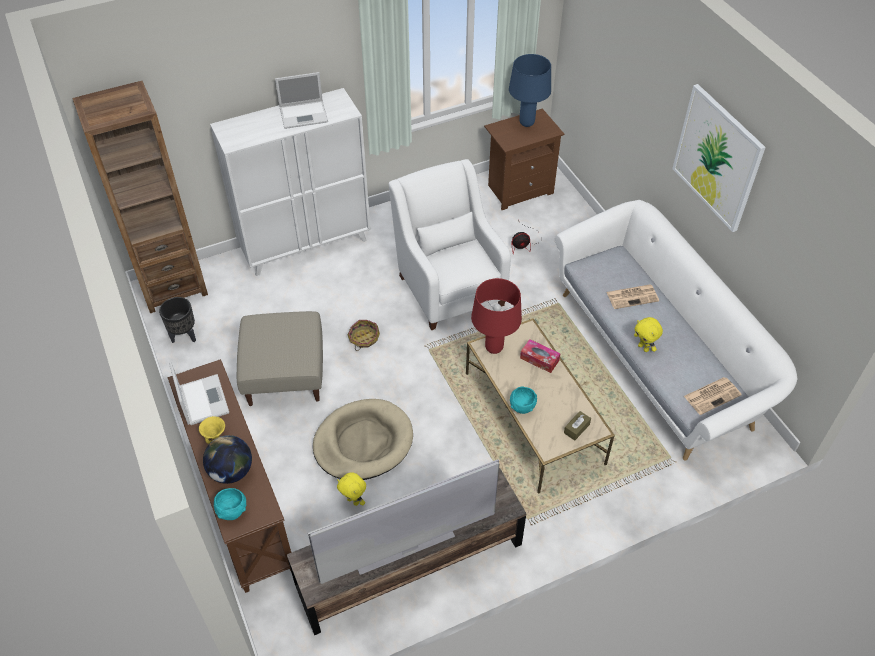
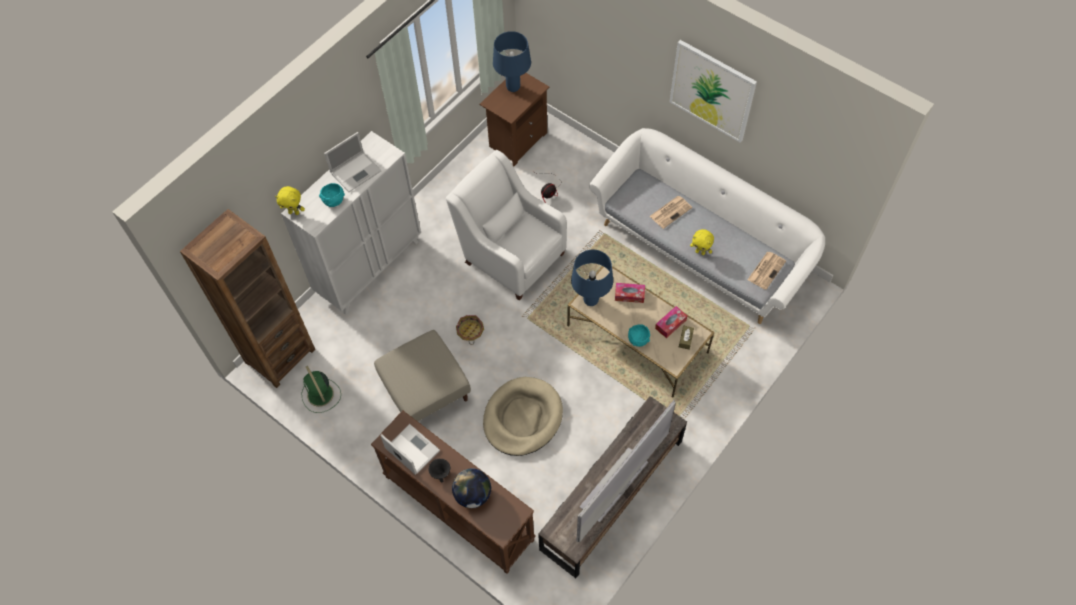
camera: 25 degrees left, 10 degrees up
(184, 336) = (321, 395): black planter -> green fan
(214, 435) = (440, 473): yellow bowl -> black bowl
(232, 511) = (493, 523): turquoise bowl -> turquoise bowl (334, 201)
(354, 501) = (543, 467): yellow plush toy -> yellow plush toy (294, 212)
(494, 348) = (591, 301): red table lamp -> blue table lamp
(568, 406) = (670, 324): none -> tissue box

